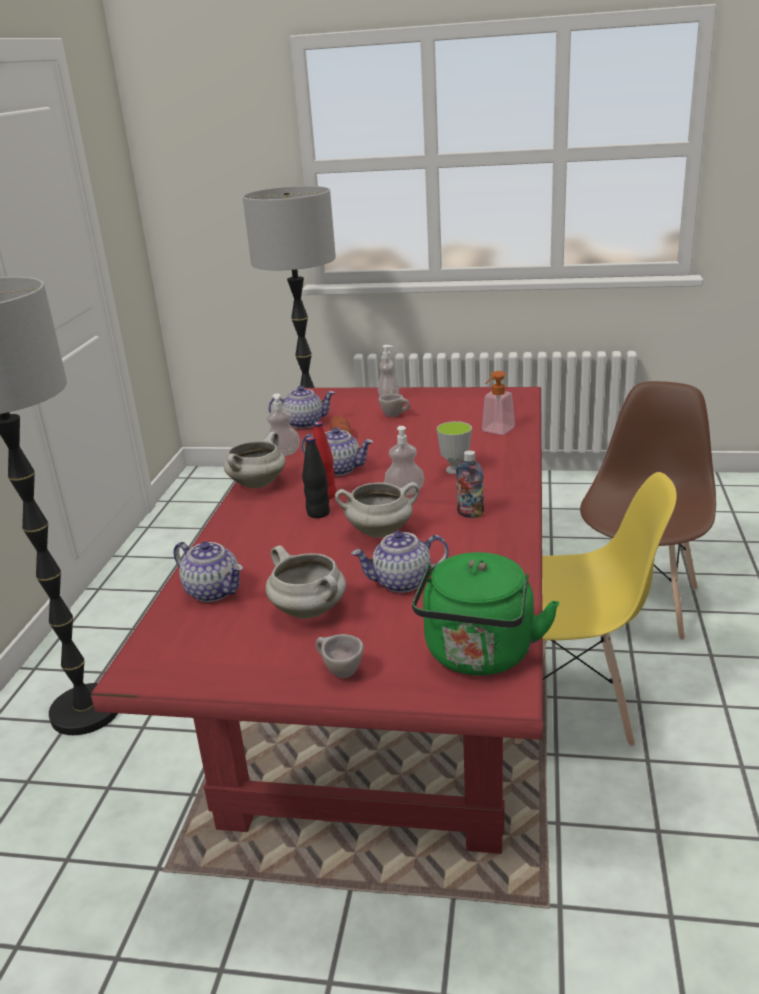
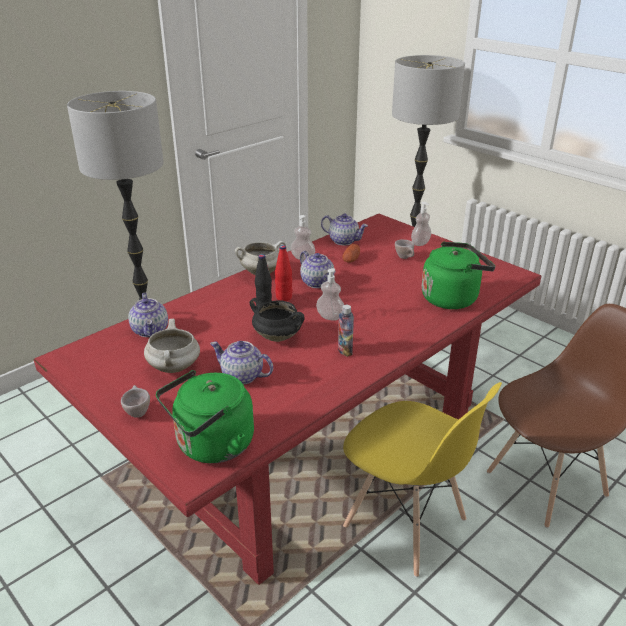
camera: 35 degrees right, 5 degrees up
(380, 531) = (278, 337): white cooking pot -> black cooking pot
(455, 470) = (383, 315): cup -> none
(495, 431) = (452, 298): soap dispenser -> green kettle

